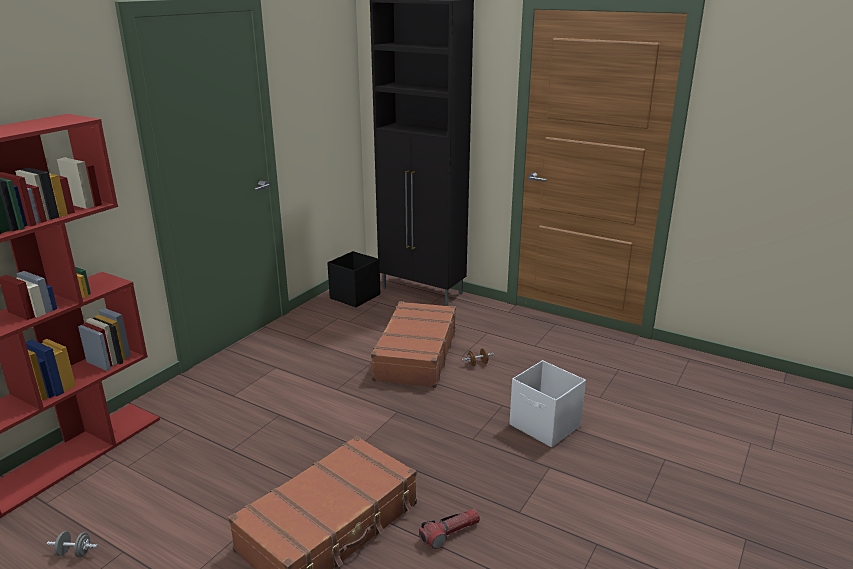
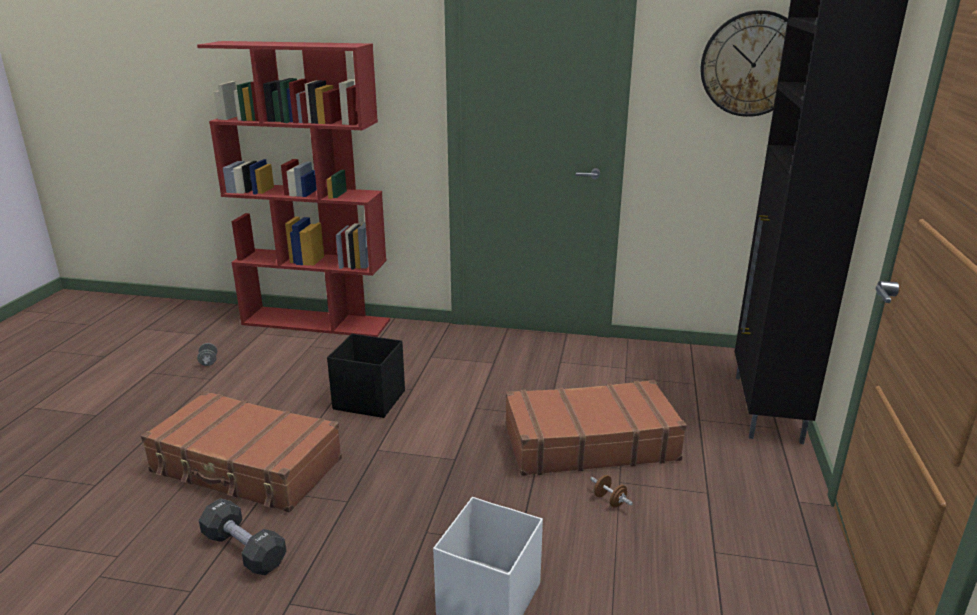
camera: 70 degrees right, 0 degrees up
(327, 78) = (752, 64): none -> wall clock
(354, 296) = (689, 364): black storage box -> black storage box (368, 400)
(450, 533) = (244, 550): flashlight -> black dumbbell

